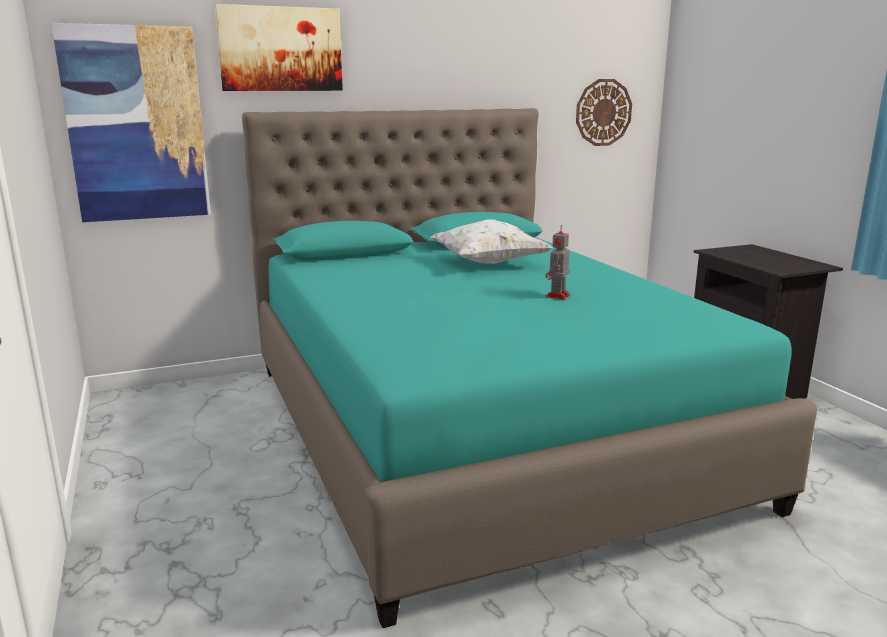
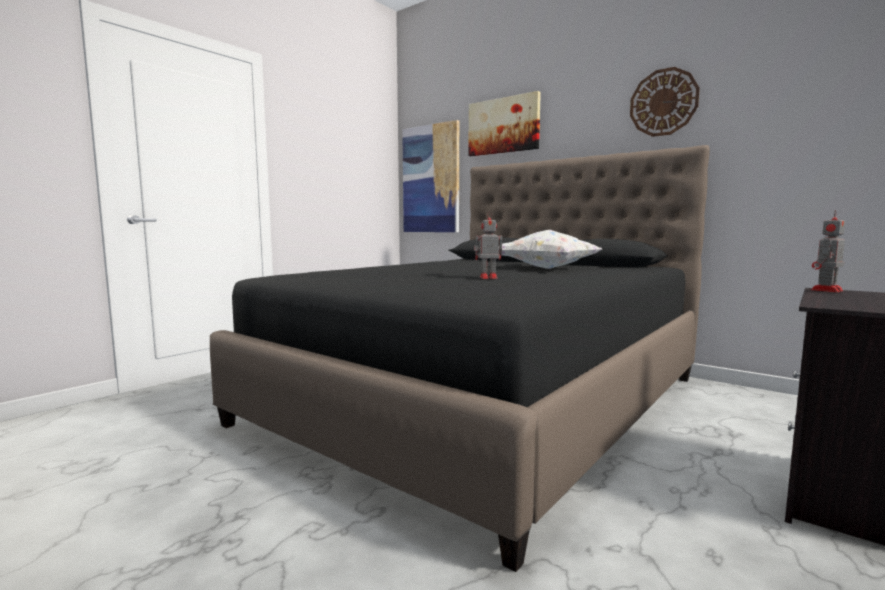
camera: 60 degrees right, 10 degrees down
(478, 429) = (486, 399): turquoise bed -> black bed
(603, 112) = (823, 143): wall clock -> wall clock (663, 102)
(715, 252) = (826, 290): none -> toy robot

